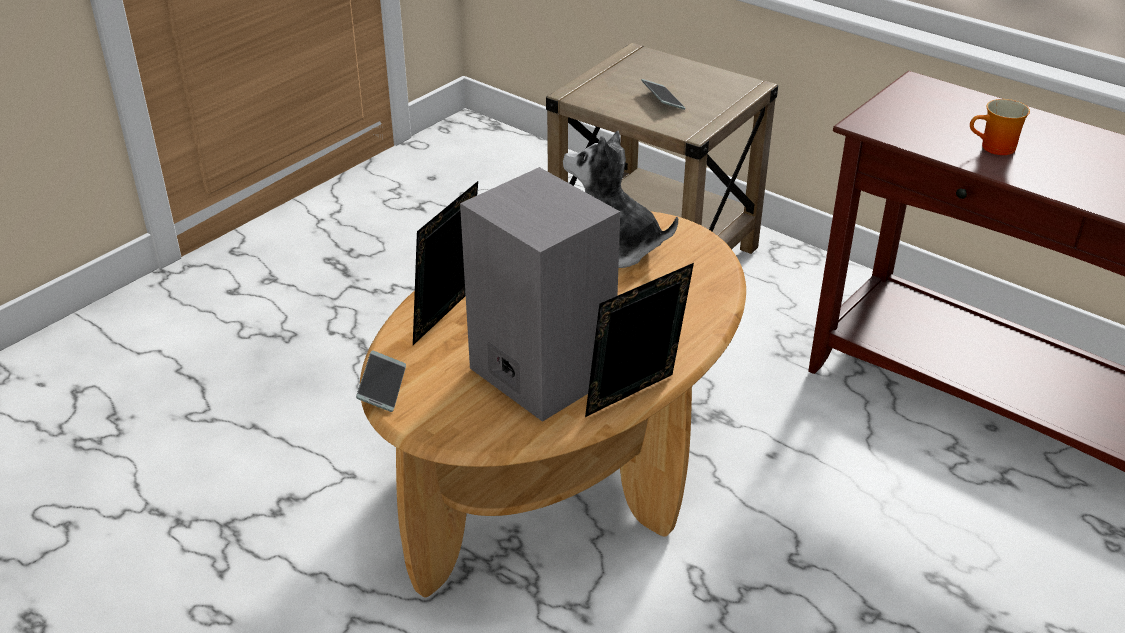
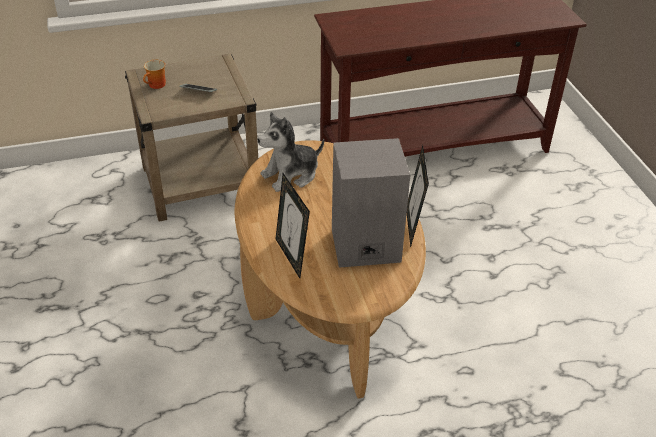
camera: 55 degrees left, 5 degrees up
(382, 387) = (324, 304): phone -> none
(995, 149) = (402, 31): mug -> mug (157, 85)

